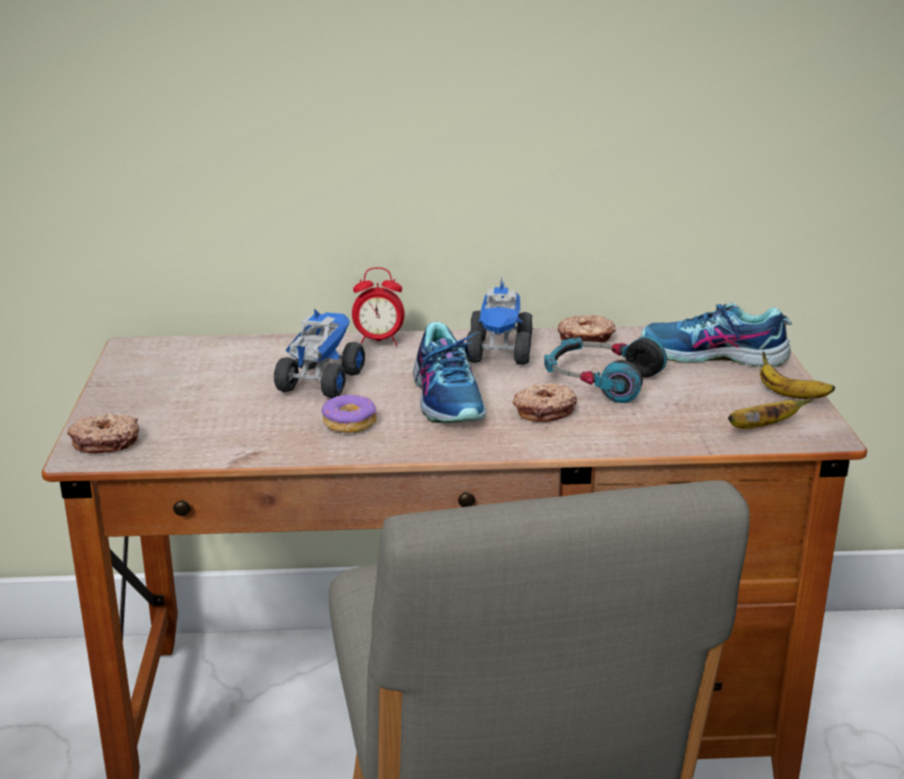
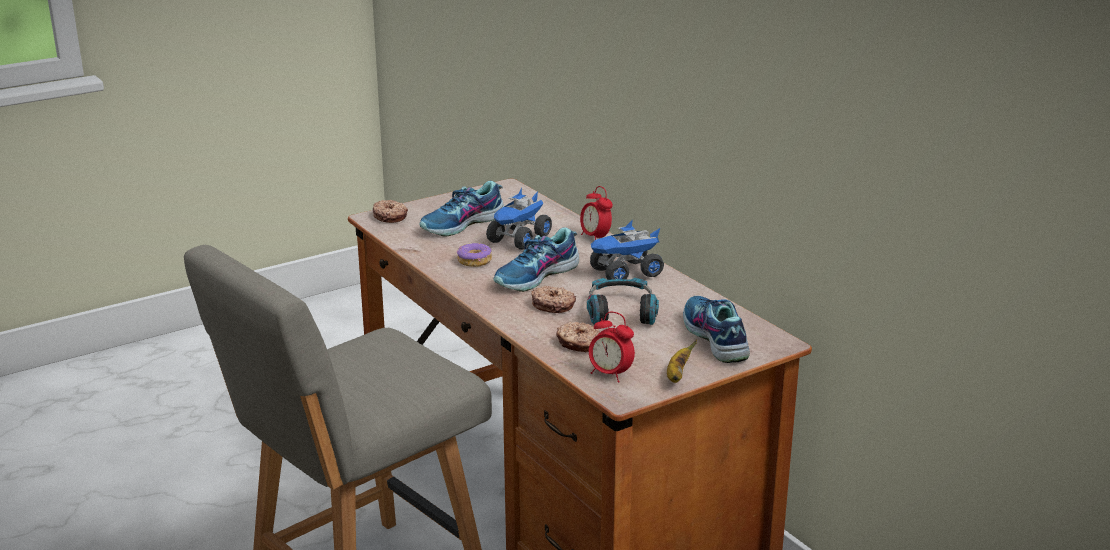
camera: 60 degrees right, 0 degrees up
(217, 402) = (462, 224): none -> shoe
(320, 381) = (519, 239): toy truck -> toy truck turned 135 degrees clockwise
(586, 339) = (685, 292): donut -> donut (578, 344)
(762, 427) = (610, 374): banana -> alarm clock

